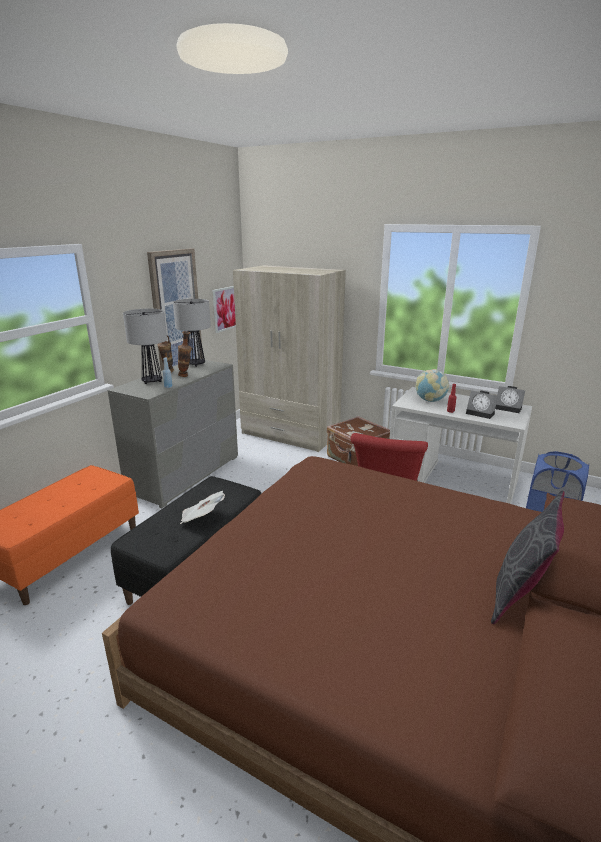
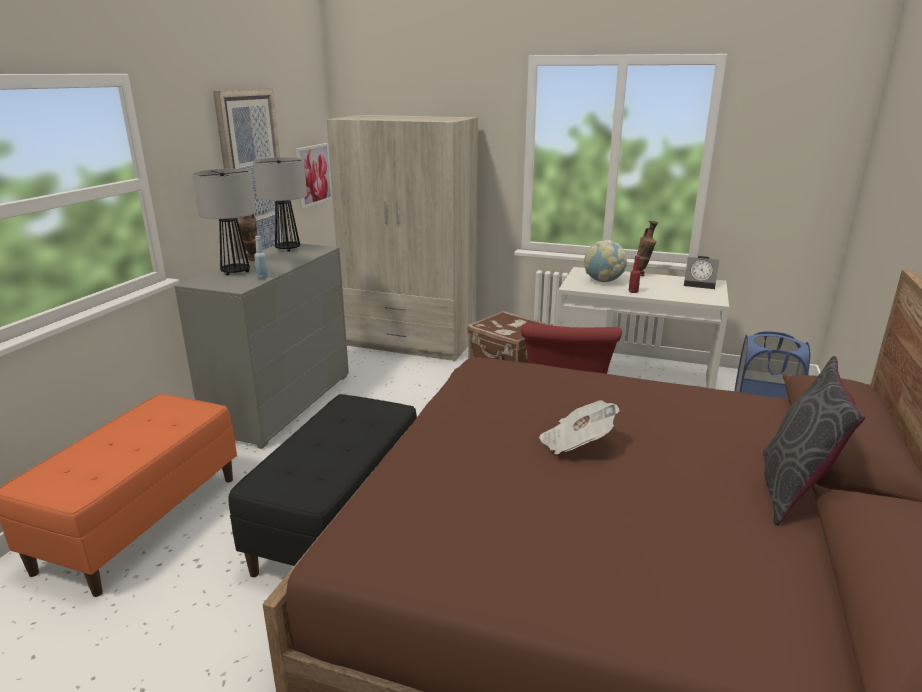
camera: 10 degrees left, 0 degrees up
(186, 376) = (281, 263): vase -> vase (642, 275)
(202, 518) = (347, 446): newspaper -> newspaper (576, 444)
(481, 413) = (670, 292): alarm clock -> none

